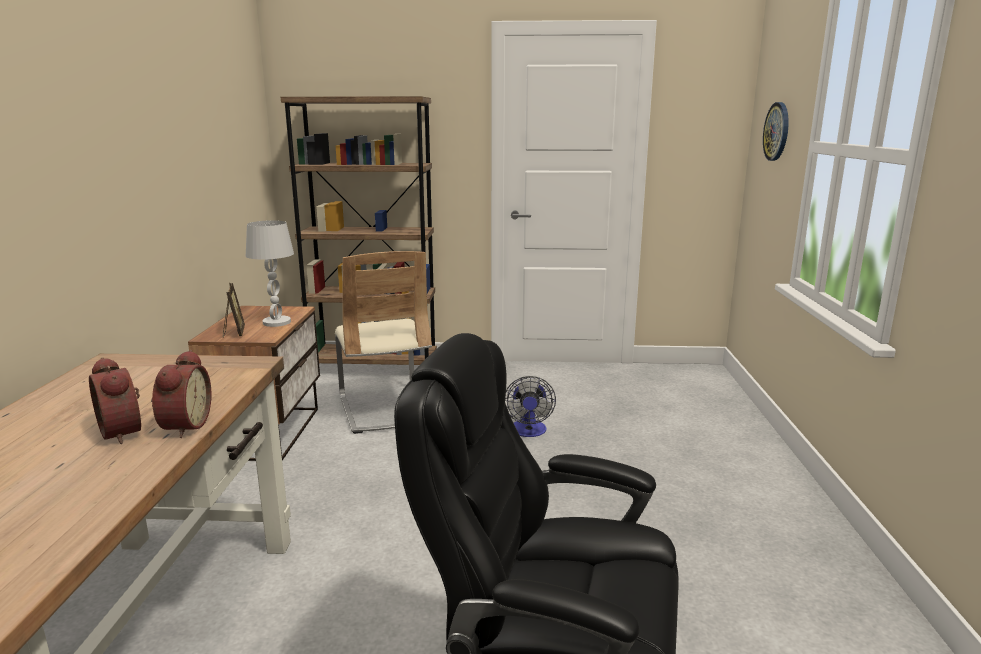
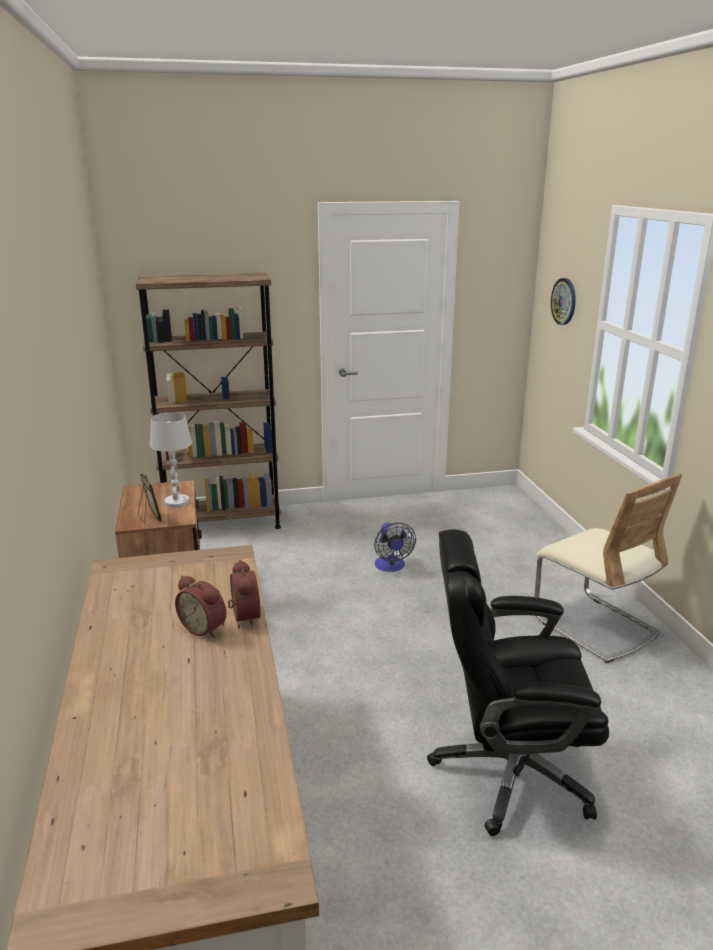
camera: 15 degrees left, 5 degrees up
(385, 409) = (258, 561): beige chair -> beige chair (594, 626)

